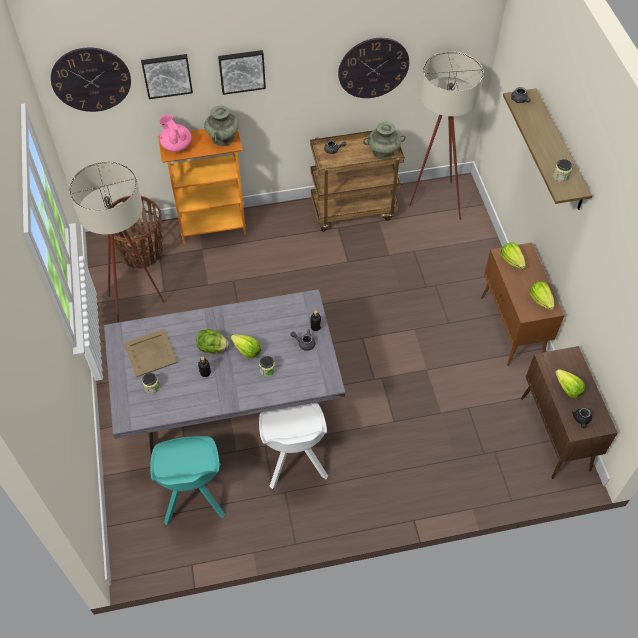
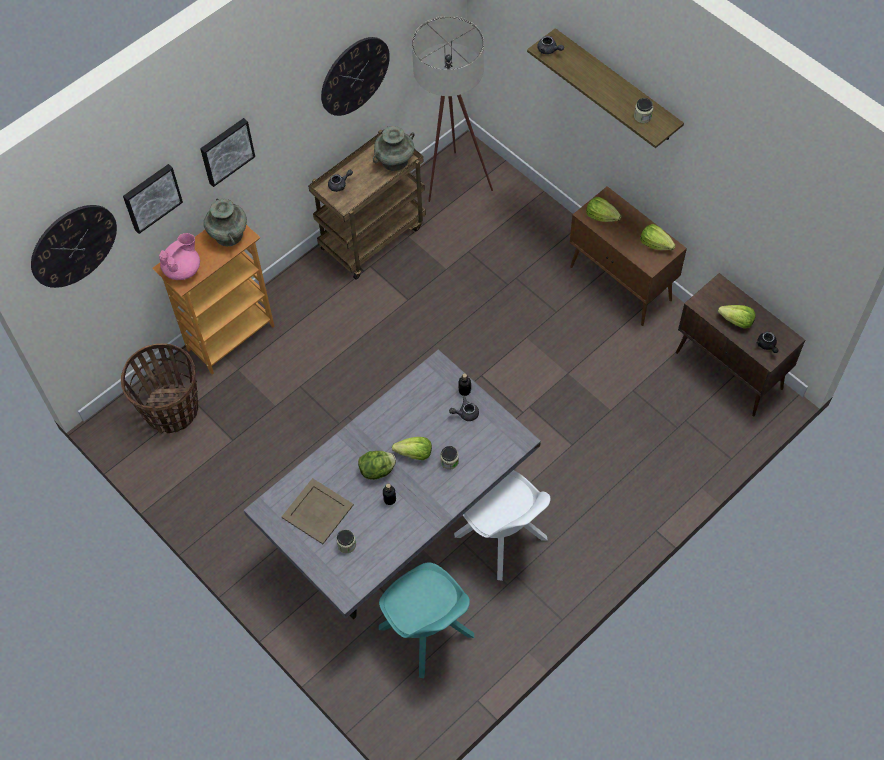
camera: 30 degrees left, 5 degrees up
(138, 310) = (219, 476): beige floor lamp -> none
(176, 145) = (183, 269): pink teapot -> pink teapot turned 105 degrees clockwise

